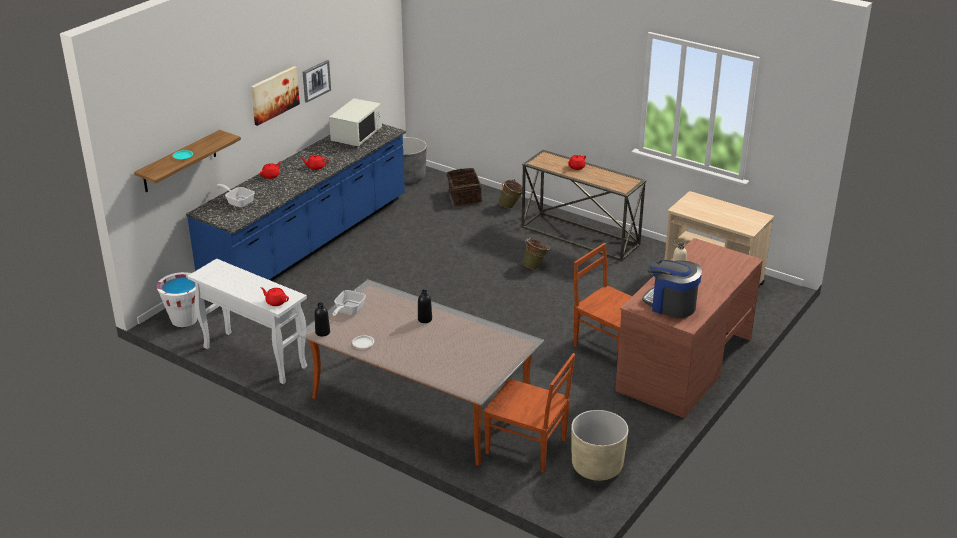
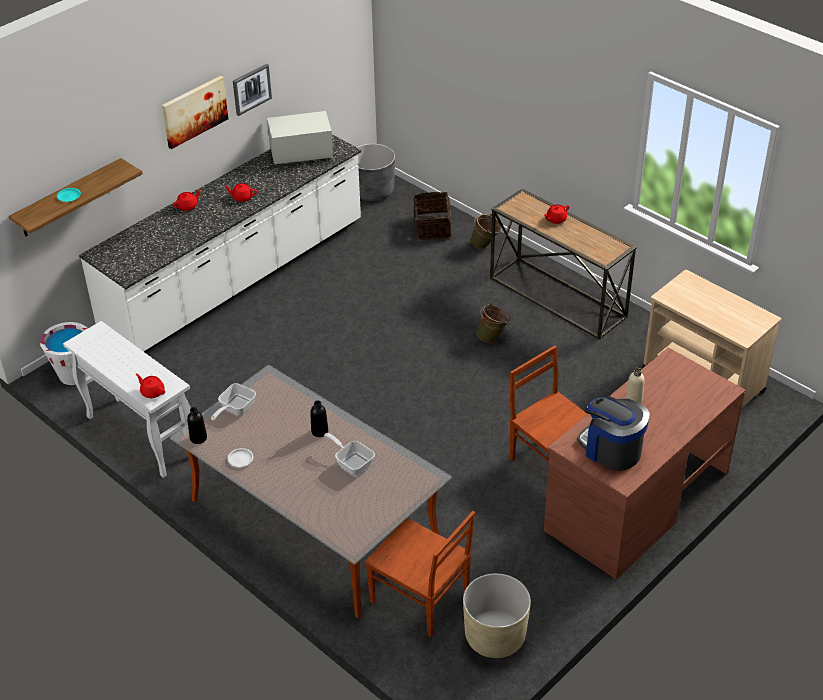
camera: 10 degrees right, 10 degrees up
(238, 202) = (141, 243): frying pan -> frying pan (352, 462)
(309, 243) = (237, 279): blue counter -> white counter
(356, 136) = (301, 153): white microwave -> white microwave turned 135 degrees counterclockwise

